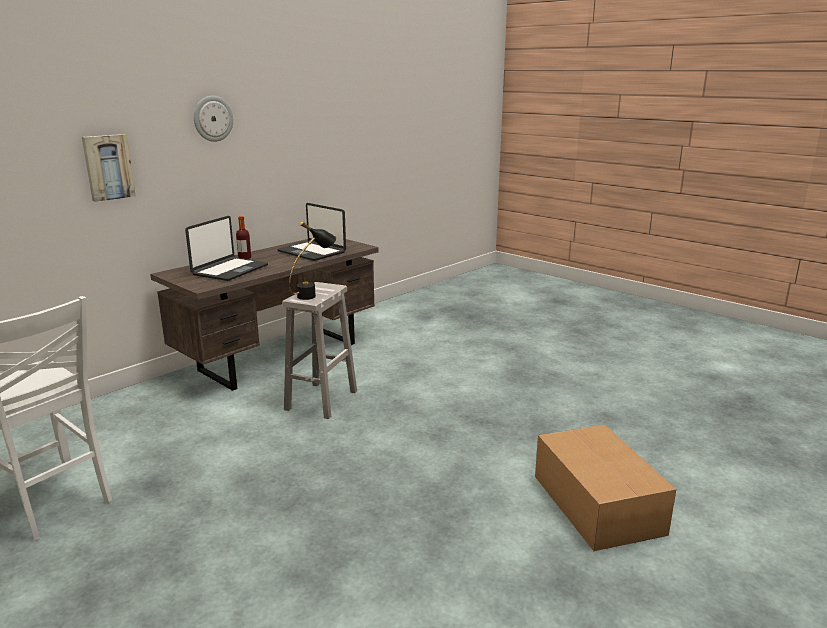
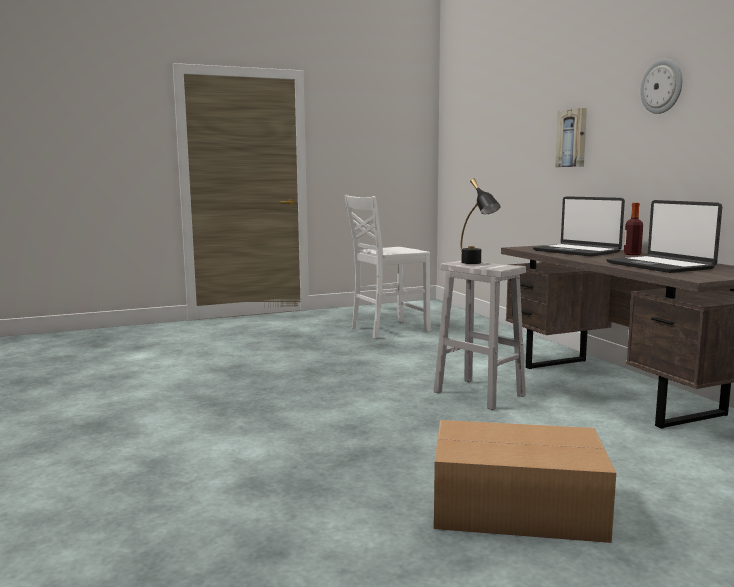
camera: 115 degrees right, 10 degrees down
(312, 252) = (660, 266): laptop -> laptop turned 90 degrees counterclockwise
(597, 502) = (137, 468): cardboard box -> cardboard box (519, 508)

